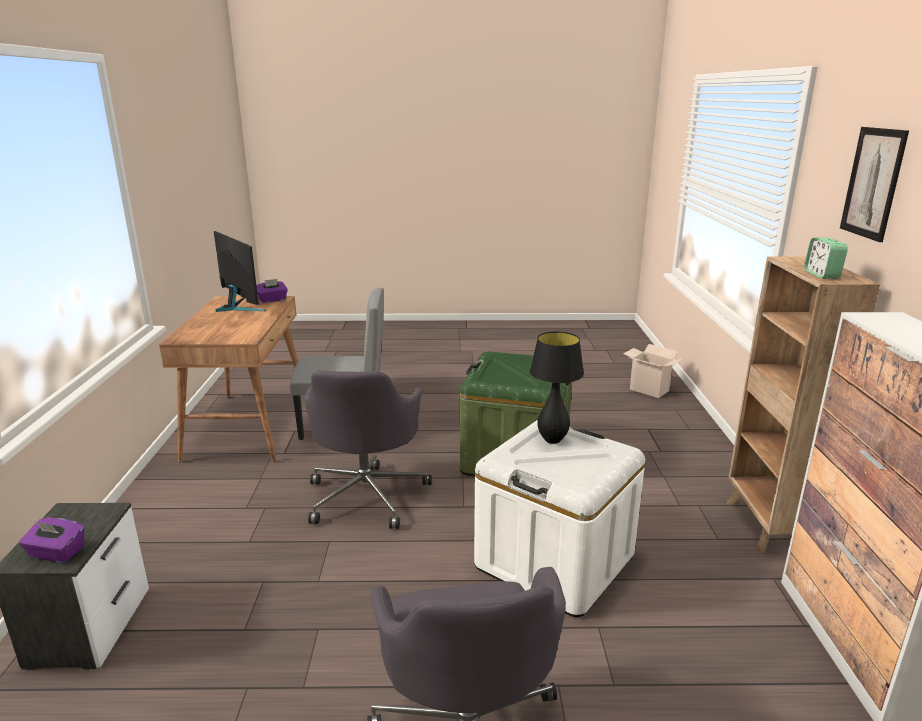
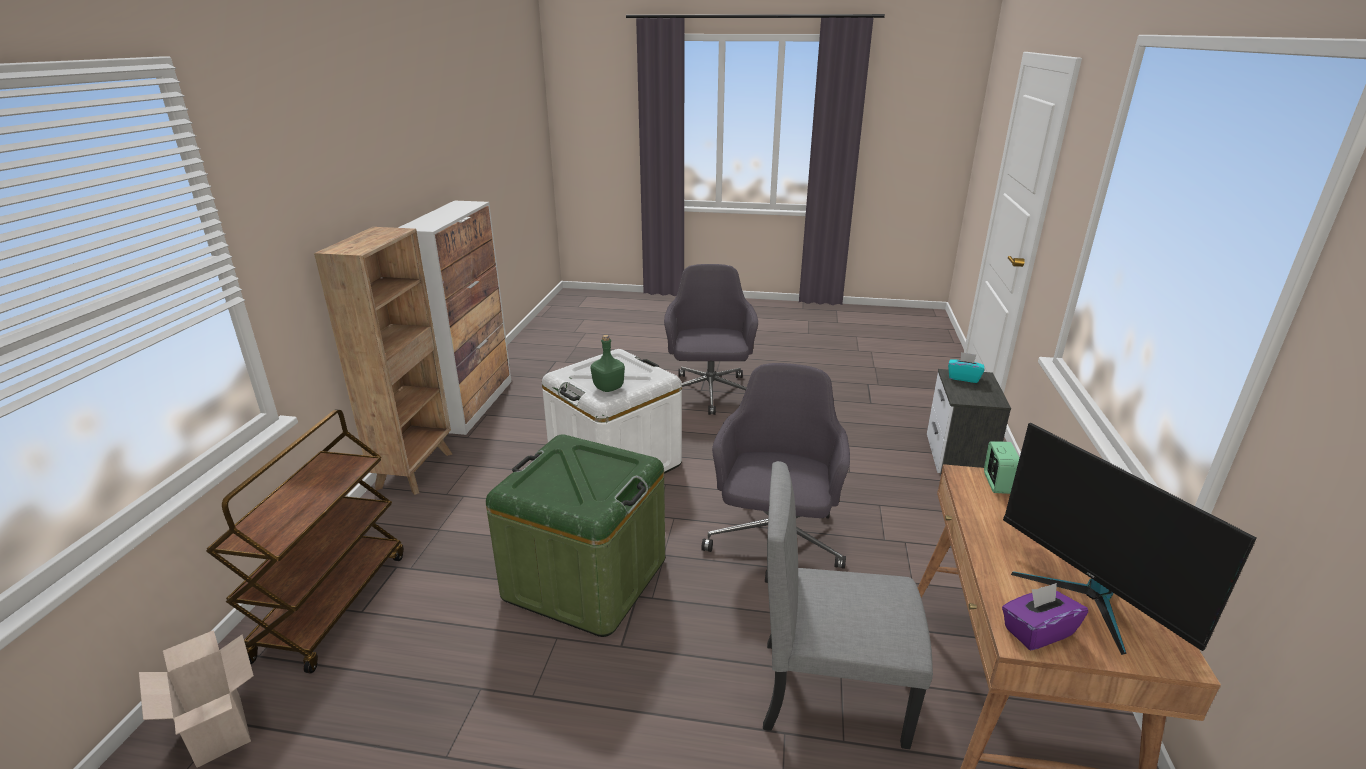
camera: 170 degrees left, 5 degrees up
(56, 553) = (963, 378): purple tissue box -> turquoise tissue box
(552, 440) = (608, 387): black table lamp -> green bottle
(672, 430) = (332, 603): none -> brown cart
(821, 275) = (388, 234): alarm clock -> alarm clock (997, 484)
(873, 183) = (319, 162): picture -> none

